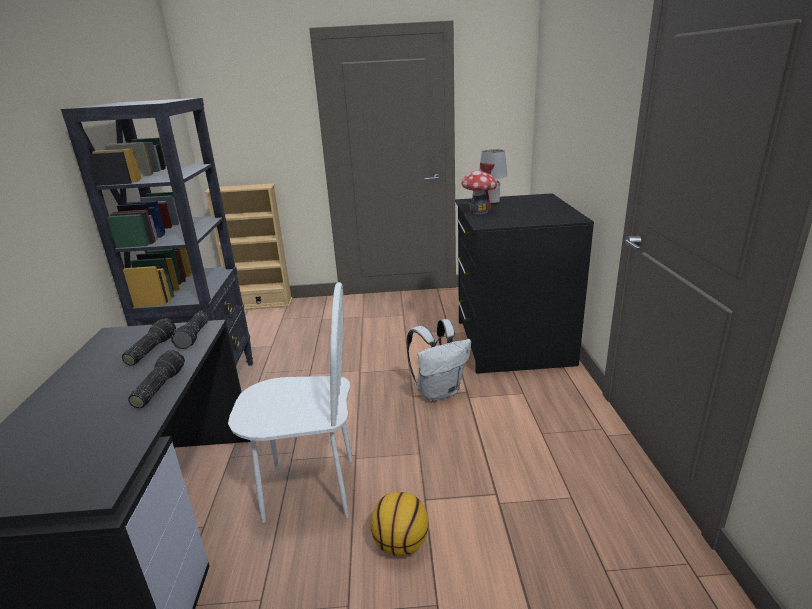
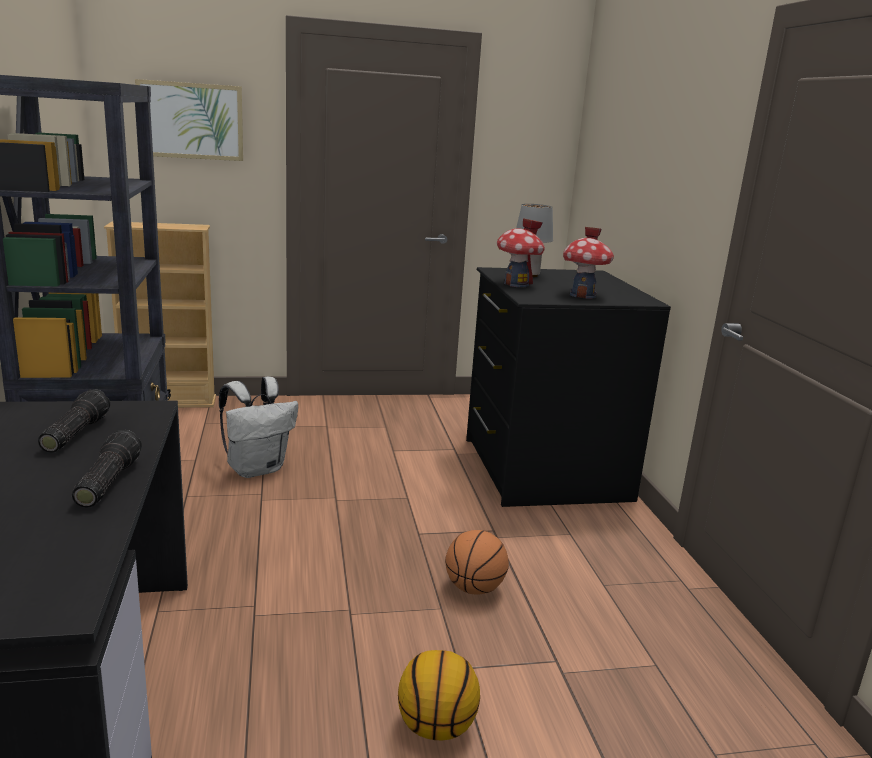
camera: 10 degrees left, 5 degrees down
(195, 336) = (138, 419): flashlight -> none
(253, 112) = (191, 121): none -> picture
(310, 489) = (289, 656): white chair -> none
(438, 391) = (454, 529): white backpack -> white backpack (257, 468)
(445, 437) = (474, 588): none -> basketball
(526, 217) = (583, 295): none -> toy house

